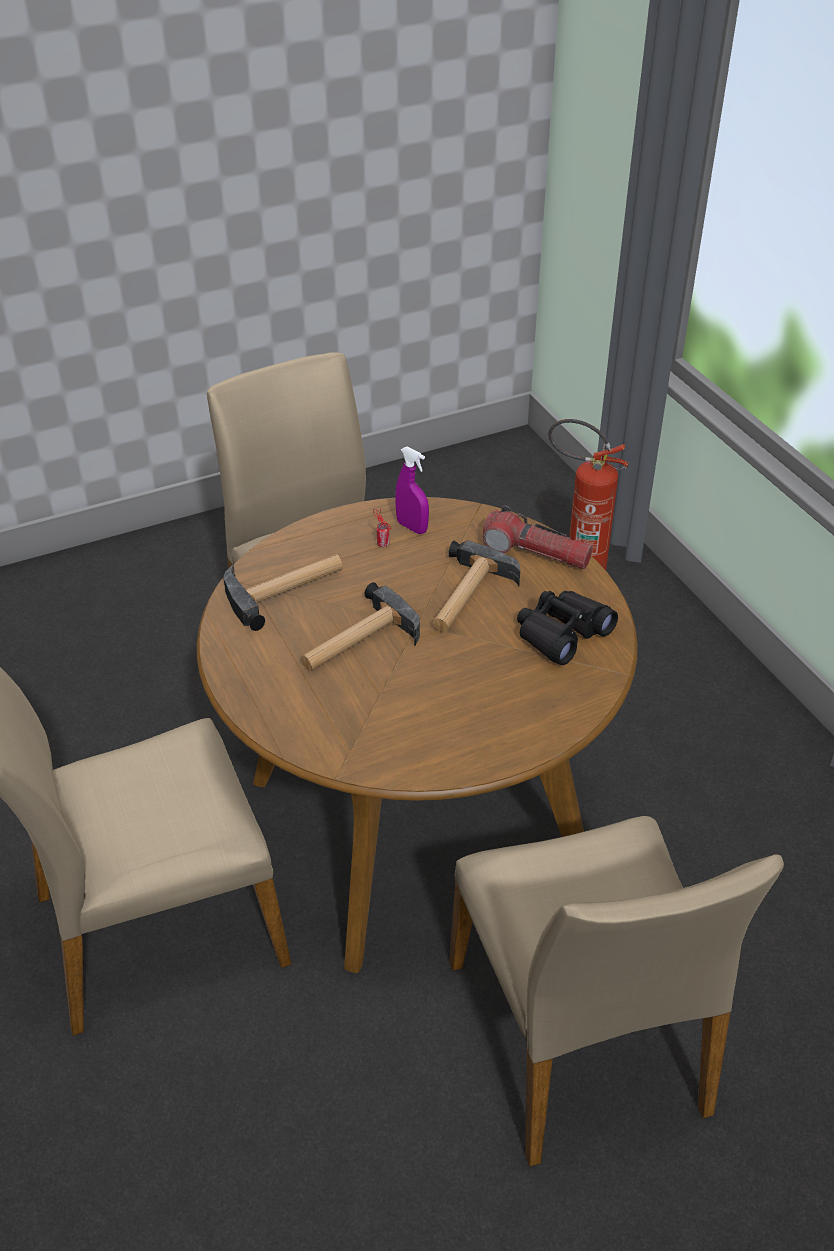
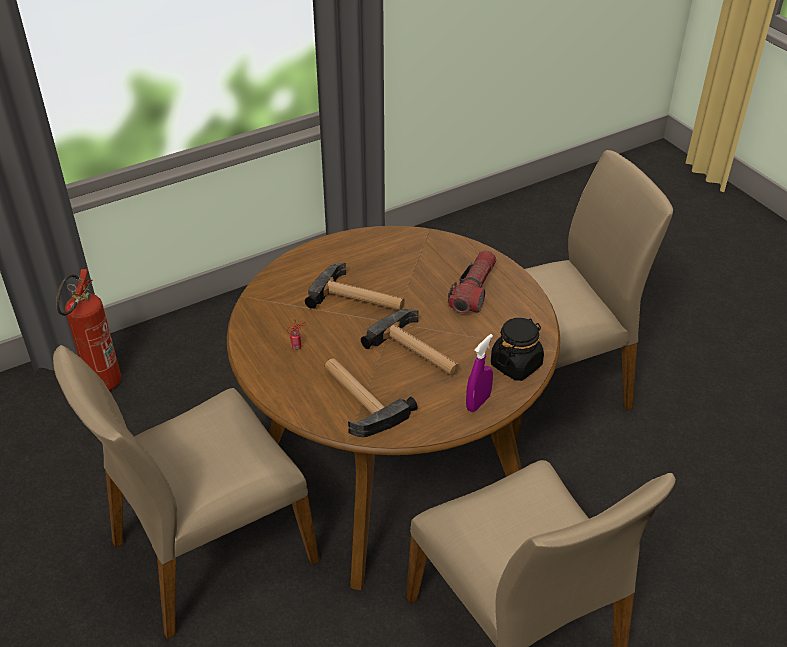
camera: 95 degrees left, 0 degrees up
(314, 732) = (516, 365): none -> black jar
(412, 527) = (273, 332): purple spray bottle -> purple spray bottle (478, 403)
(536, 553) = (305, 267): flashlight -> flashlight (473, 291)
(561, 633) = (394, 254): black binoculars -> none

